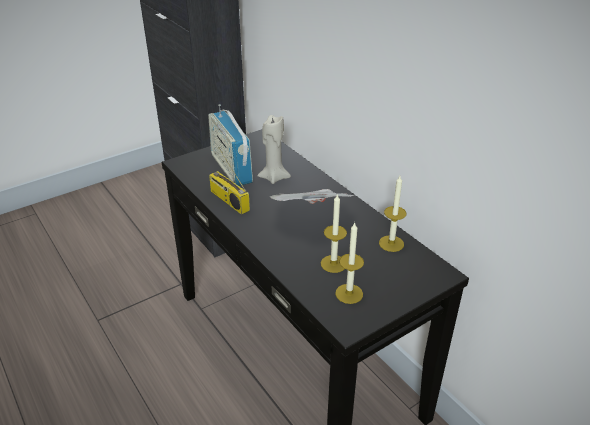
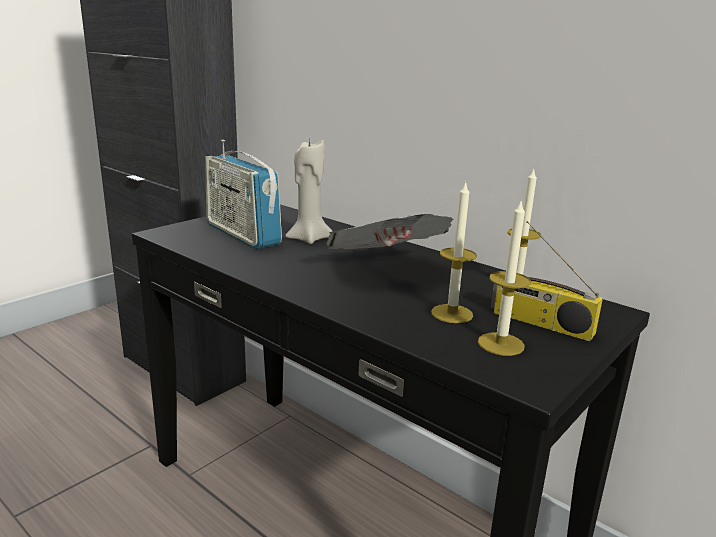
camera: 15 degrees left, 15 degrees down
(228, 200) = (252, 262): radio -> radio (540, 323)

